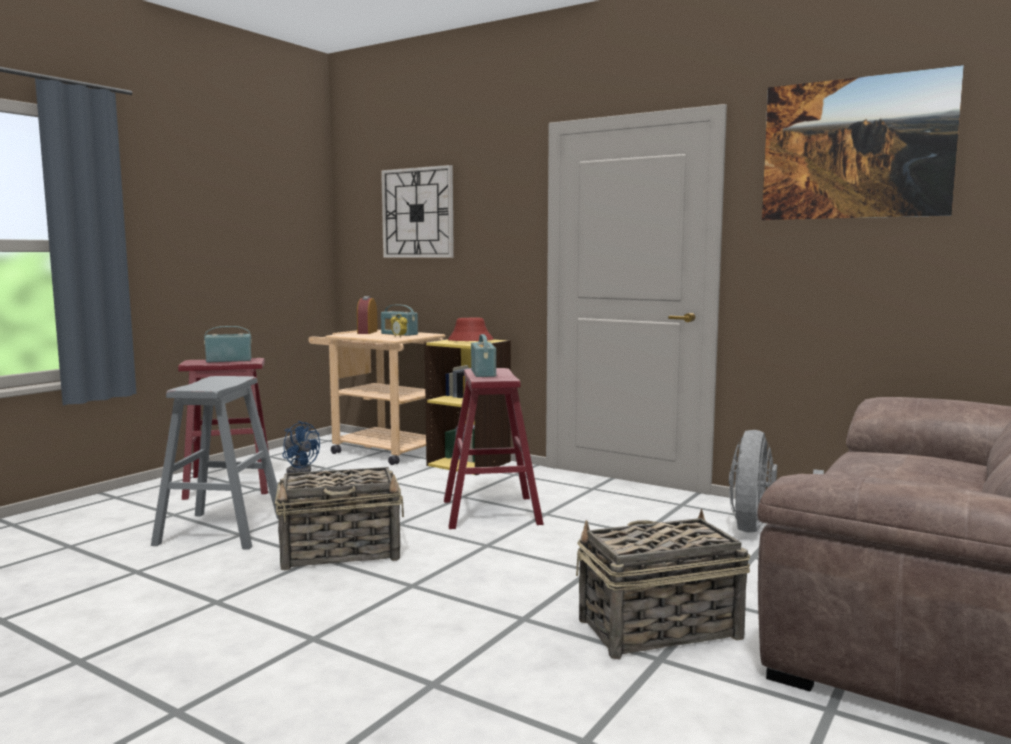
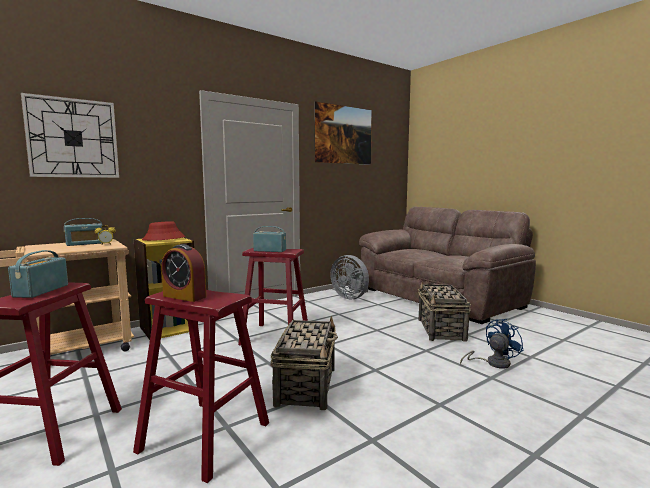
camera: 70 degrees left, 0 degrees up
(221, 530) = (205, 437): grey stool -> red stool
(299, 470) = (70, 389): blue fan -> blue fan (493, 363)
(367, 332) = (43, 247): alarm clock -> alarm clock (184, 296)

